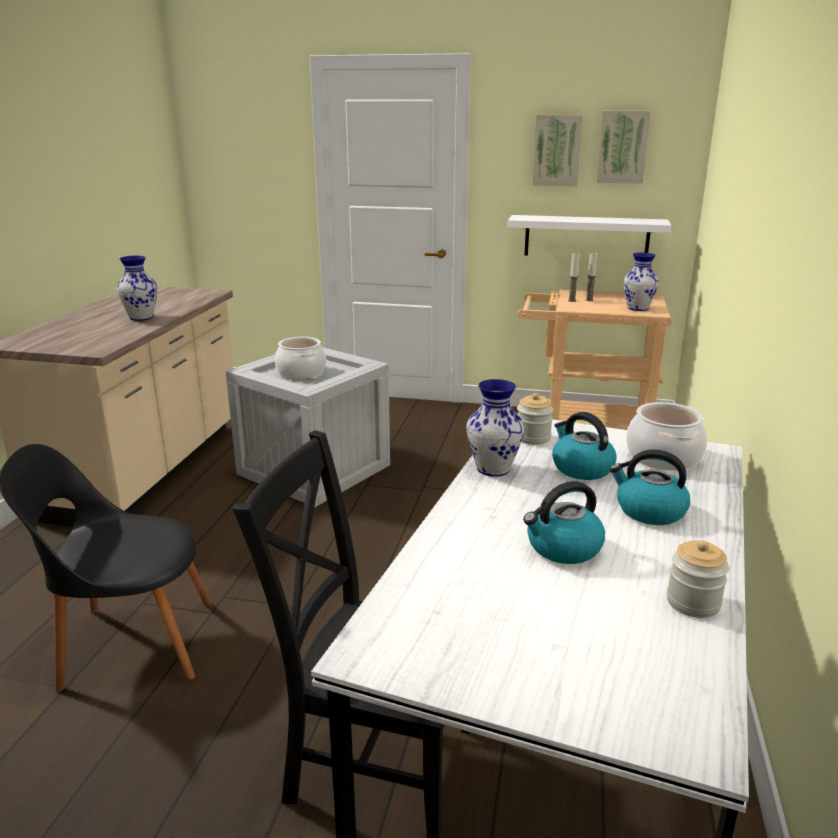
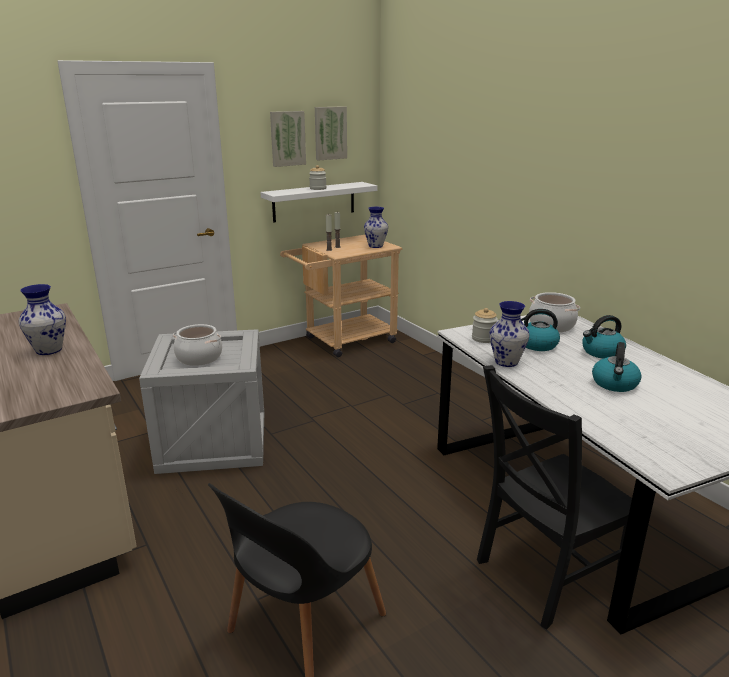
camera: 45 degrees left, 0 degrees up
(693, 602) = (692, 382): jar -> jar (318, 188)

